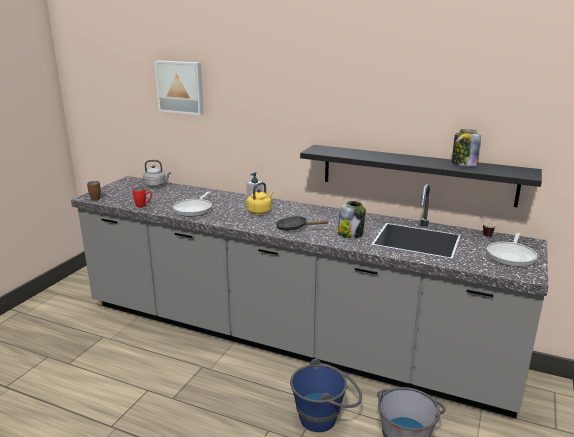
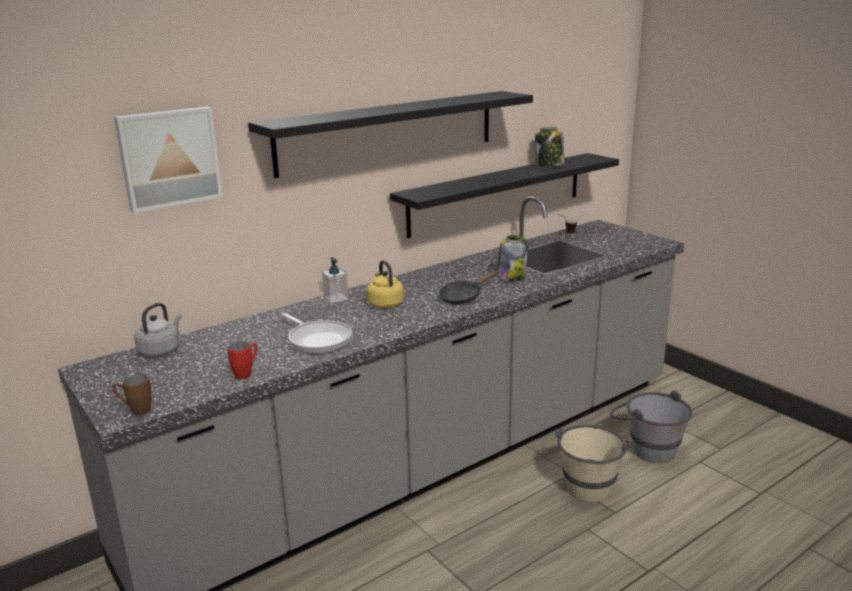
camera: 60 degrees left, 0 degrees up
(316, 100) = (389, 131): none -> black shelf
(325, 417) = (589, 483): blue bucket -> beige bucket
(511, 256) = (620, 237): frying pan -> none

